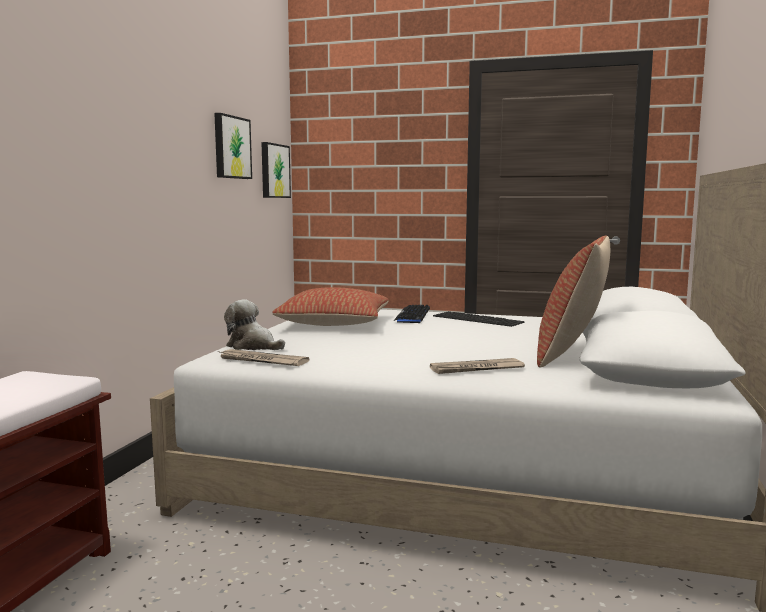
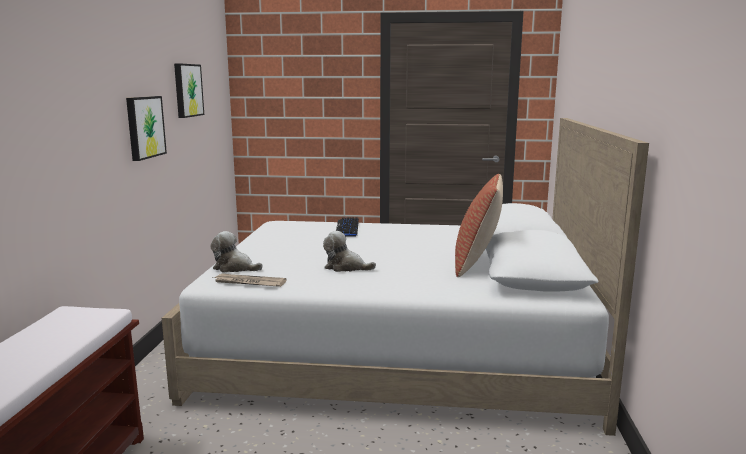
camera: 10 degrees left, 5 degrees up
(274, 171) = (218, 103): picture -> picture (144, 127)
(334, 324) = (289, 240): pillow -> none
(392, 351) = (345, 267): none -> plush toy
(476, 369) = (413, 281): newspaper -> none
(479, 319) = (400, 230): keyboard -> none

